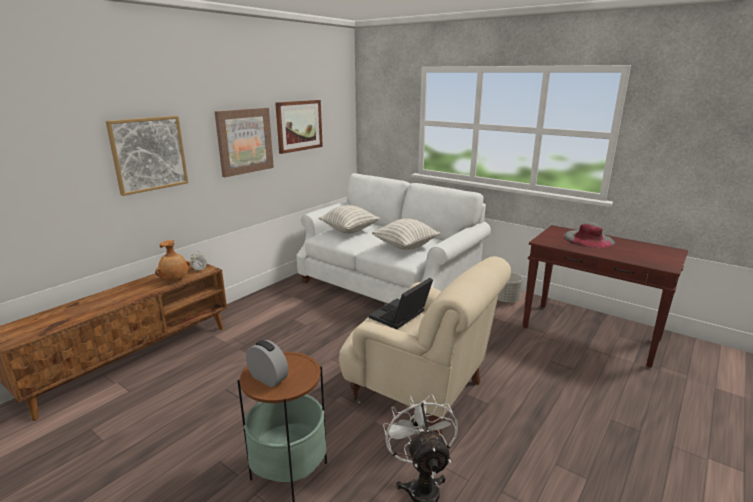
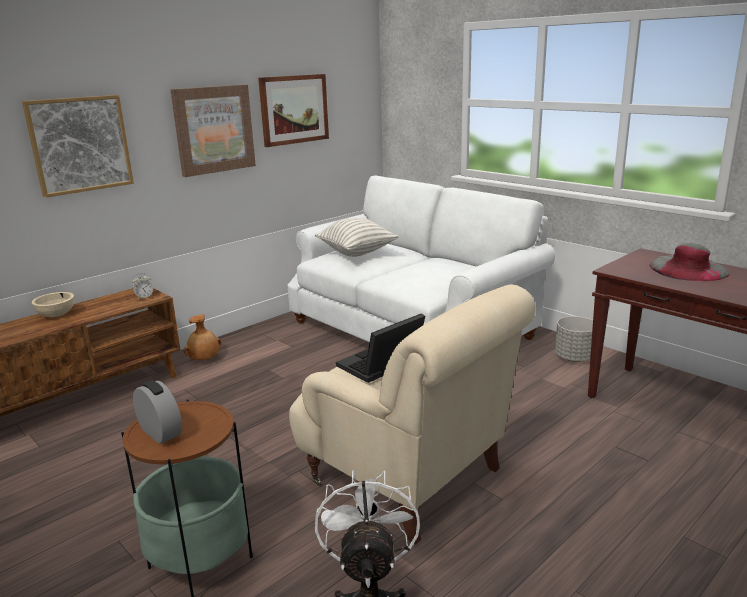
camera: 10 degrees right, 0 degrees up
(133, 287) = (56, 315): none -> beige bowl
(175, 280) = (109, 308): brown vase -> brown vase (204, 359)
(405, 246) = (425, 275): pillow -> none

